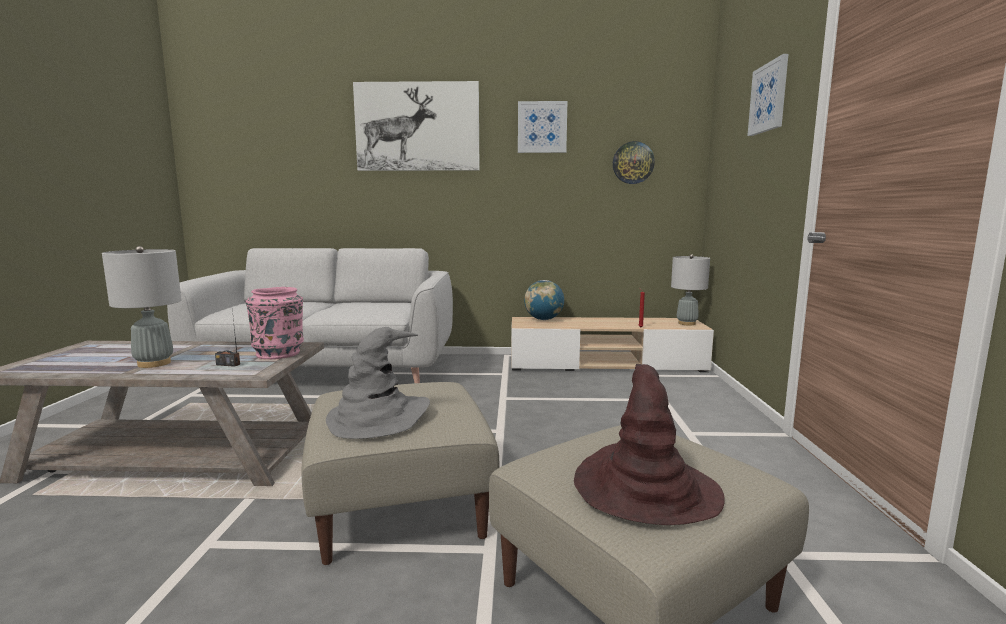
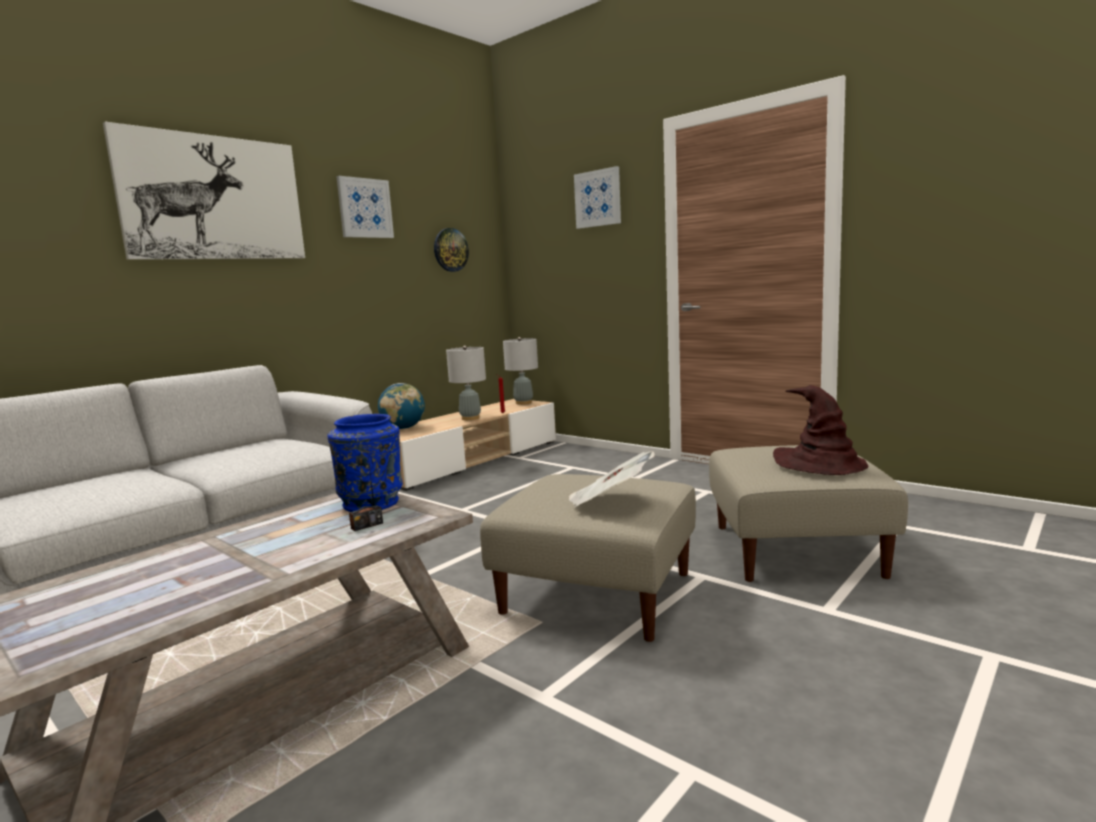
camera: 50 degrees left, 0 degrees up
(154, 363) = (264, 561): grey table lamp -> grey table lamp (470, 418)
(279, 353) = (371, 503): pink vase -> blue vase
(378, 418) = (609, 502): grey hat -> newspaper

